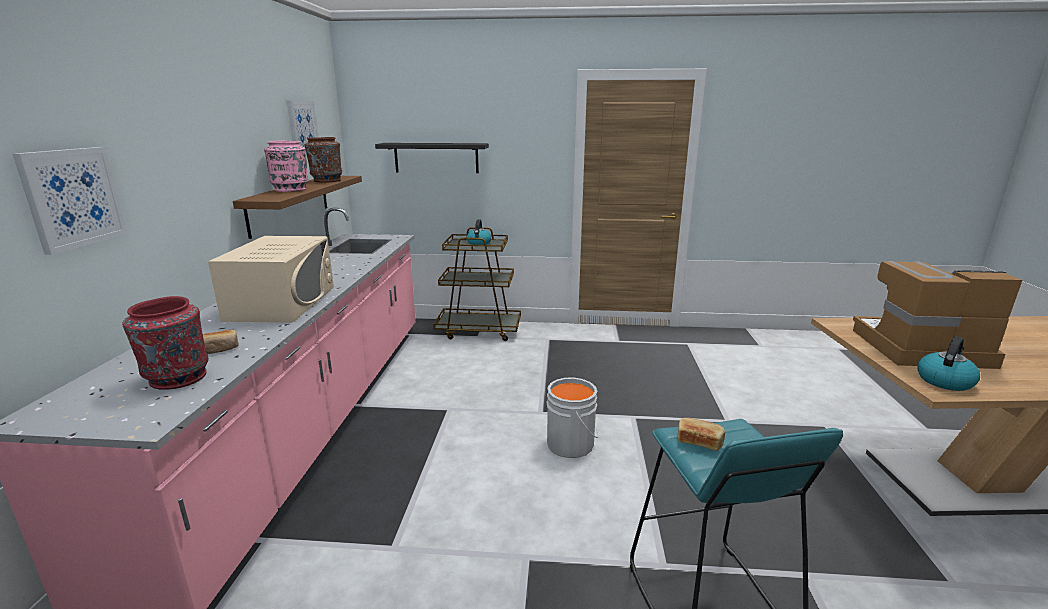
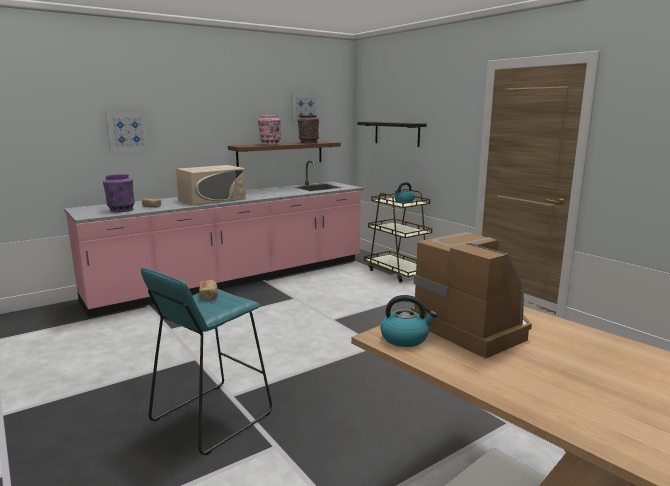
camera: 50 degrees right, 5 degrees down
(177, 378) = (121, 210): red vase -> purple vase
(573, 444) = (312, 338): grey bucket -> none

